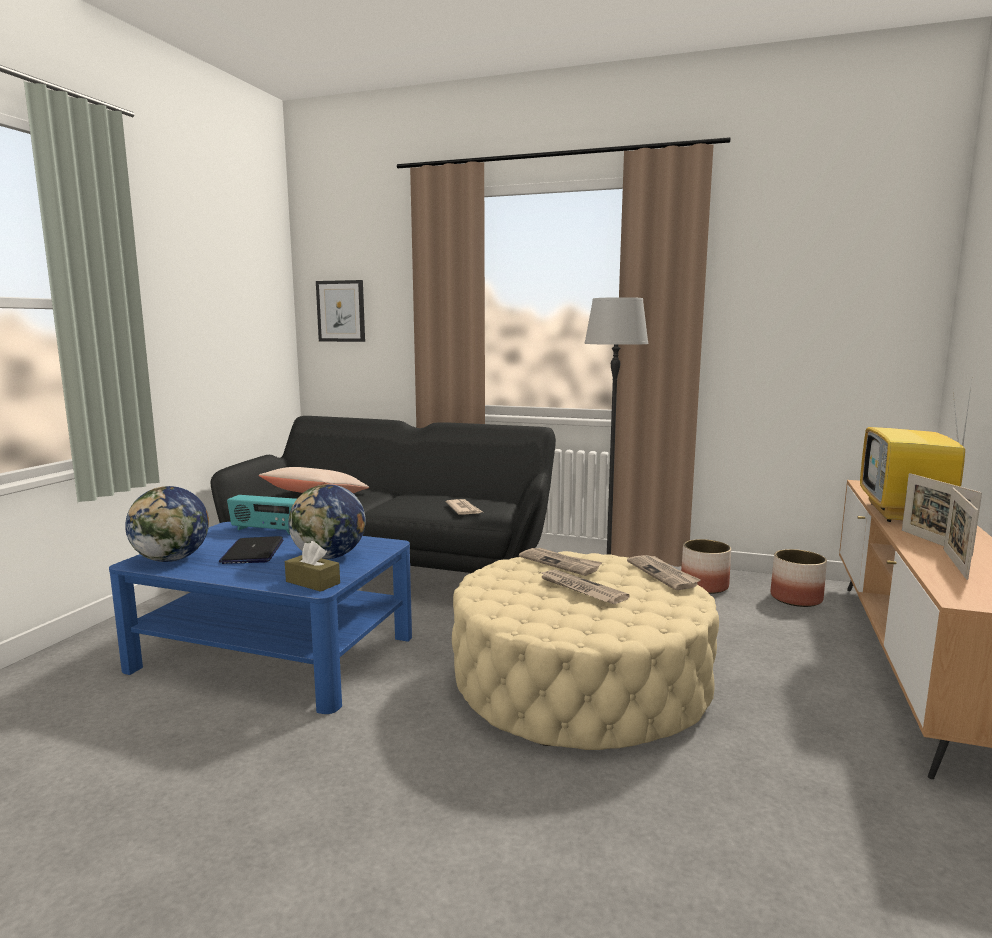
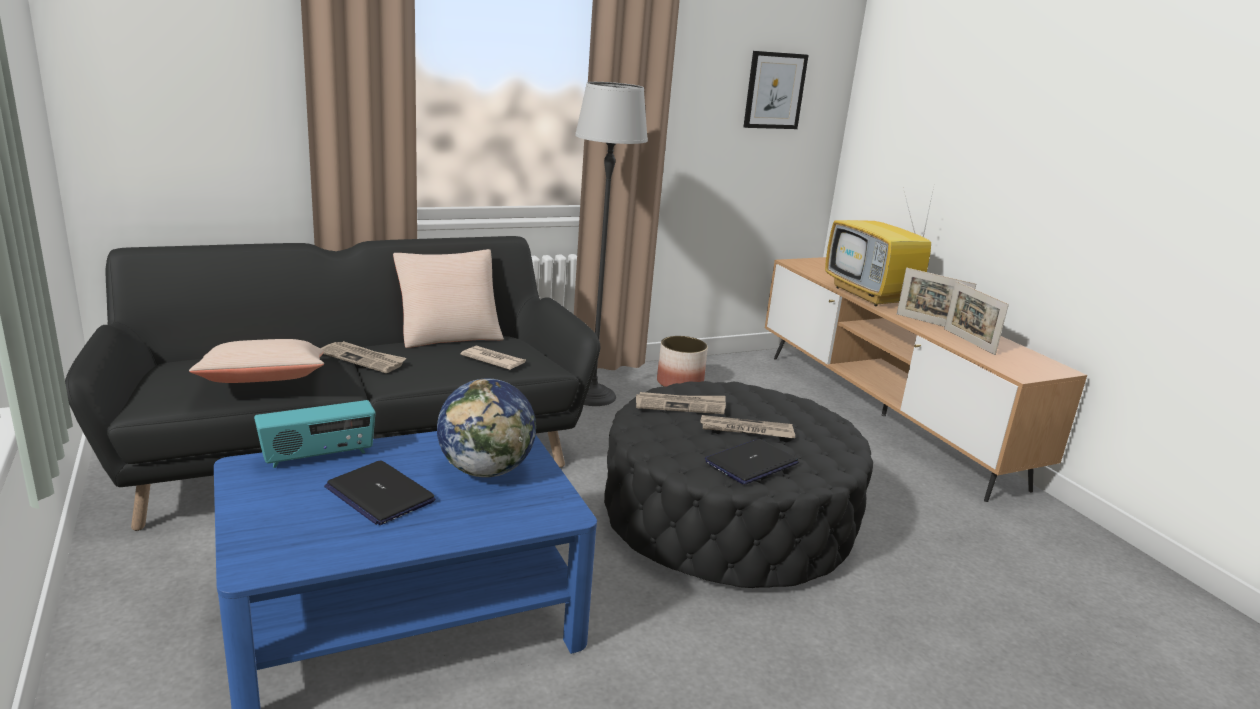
camera: 45 degrees left, 10 degrees up
(172, 559) = (294, 544): globe -> none
(313, 582) = (544, 510): brown tissue box -> none
(341, 311) = (148, 67): picture -> picture (774, 90)
(470, 494) = (449, 334): none -> beige pillow
(535, 608) = (751, 463): none -> laptop
(580, 683) = (728, 518): beige ottoman -> black ottoman
(663, 574) = (769, 393): newspaper -> newspaper (363, 359)
(795, 598) = (754, 377): planter -> none

